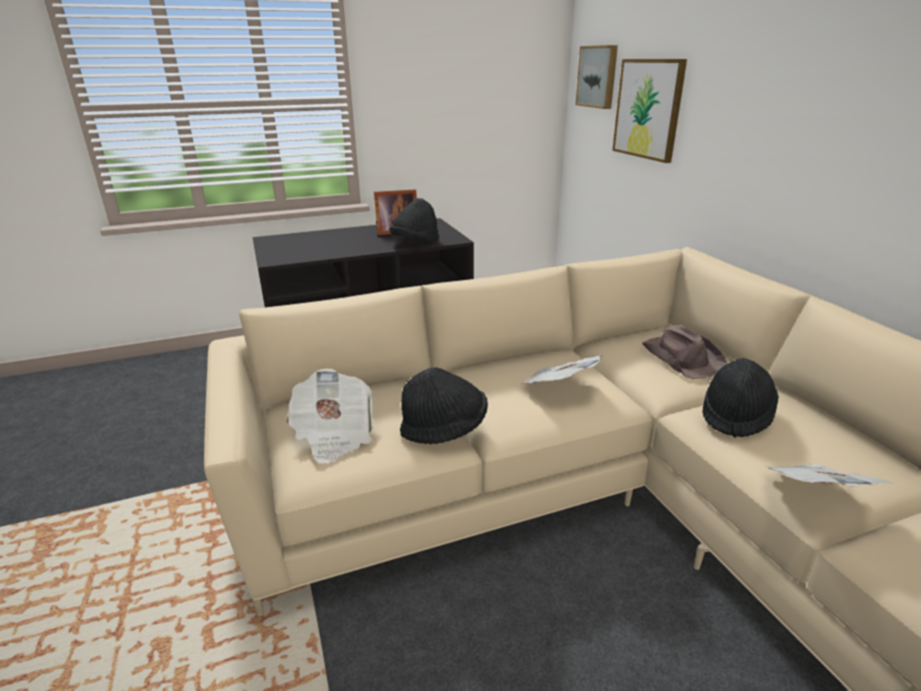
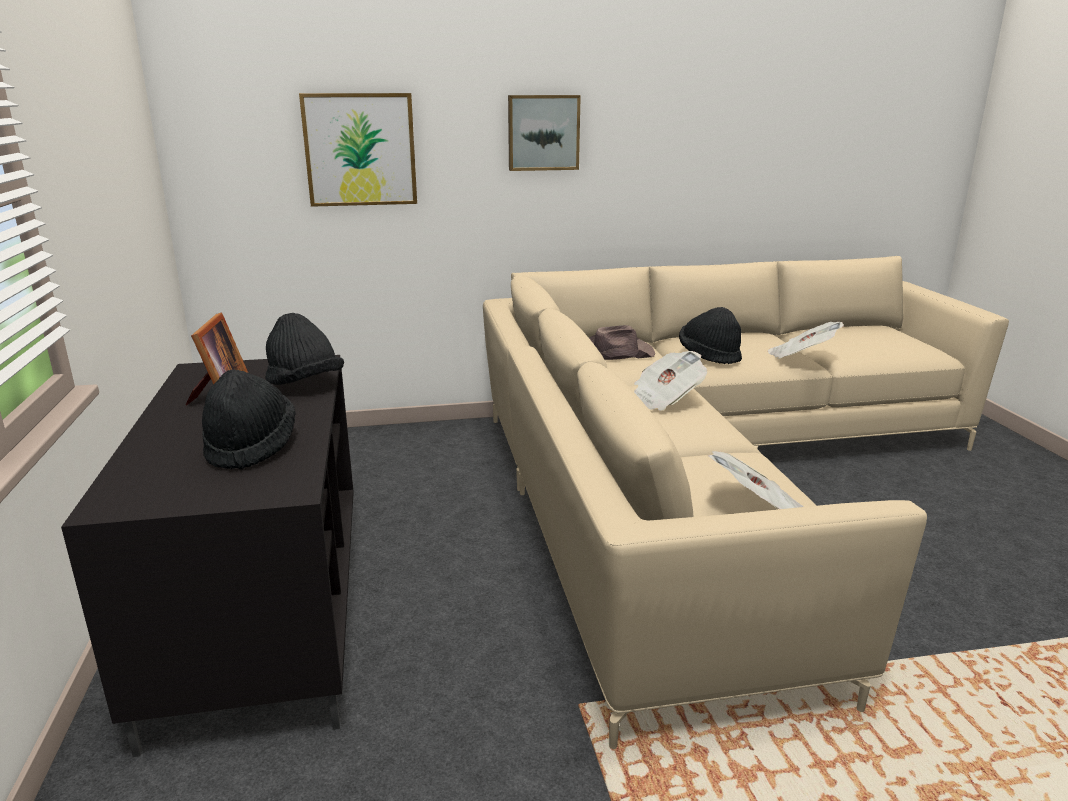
camera: 80 degrees left, 5 degrees down
(444, 429) = (739, 453): black hat -> black hat (251, 447)
(598, 76) = (238, 116): picture -> picture (543, 132)

